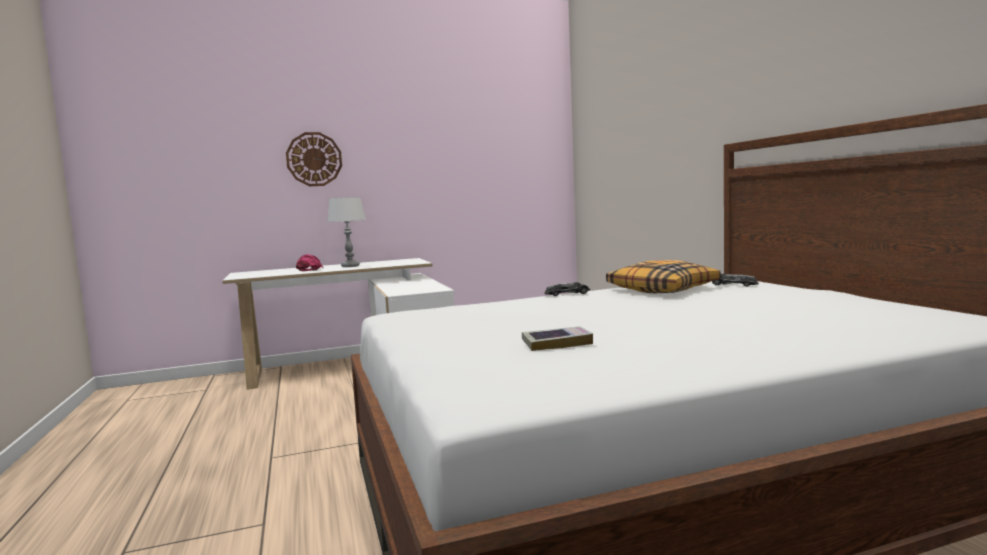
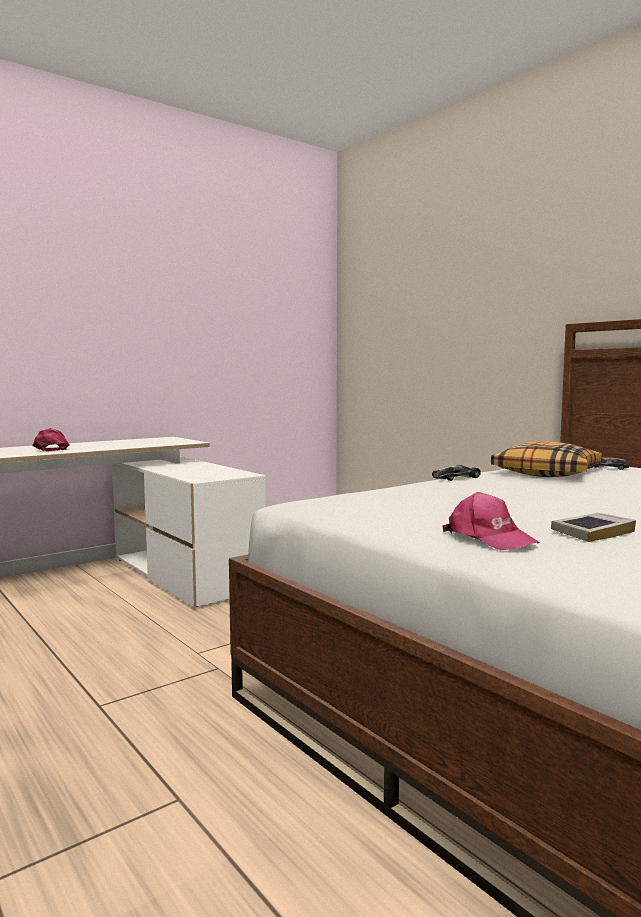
camera: 20 degrees left, 0 degrees up
(314, 159) = (46, 303): wall clock -> none
(350, 266) = (102, 445): grey table lamp -> none
(460, 344) = (489, 538): none -> pink cap

